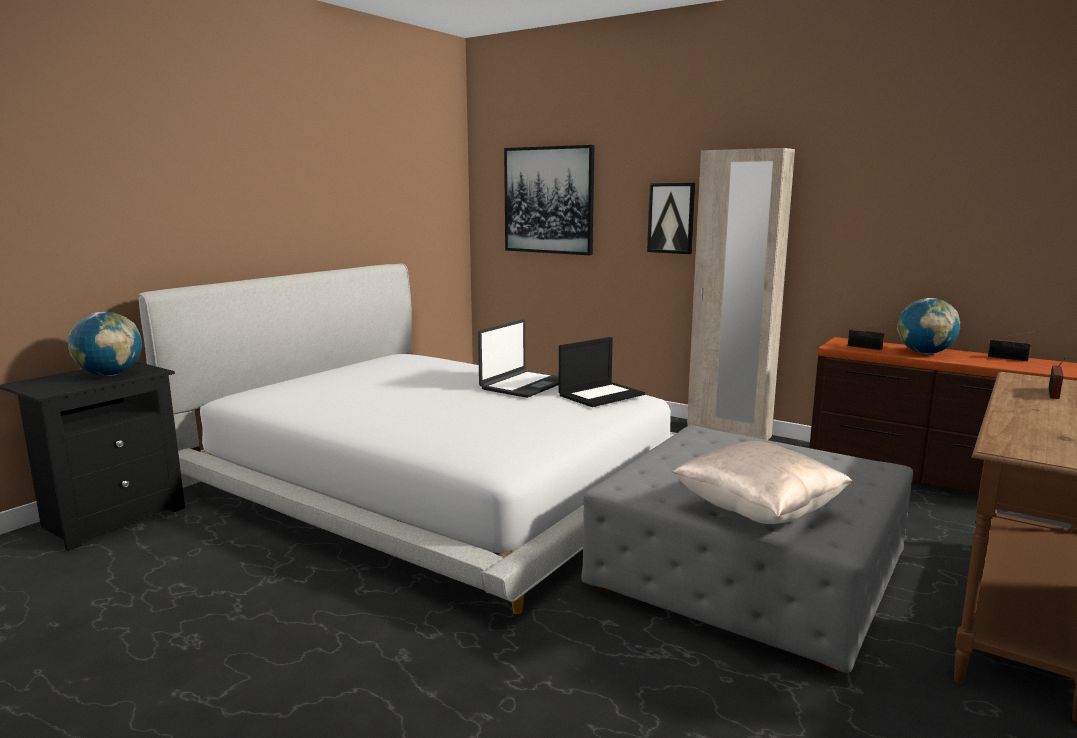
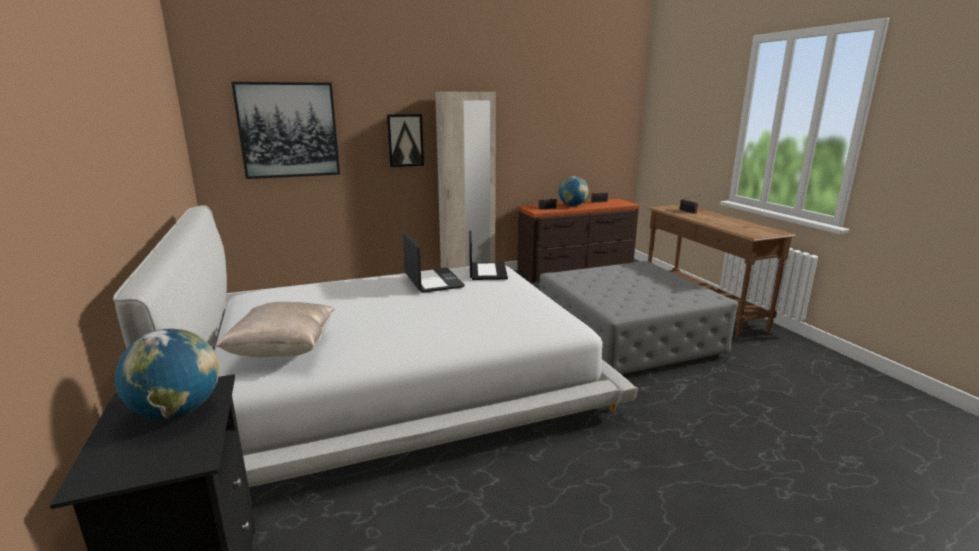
camera: 55 degrees left, 5 degrees up
(757, 512) = (675, 298): beige pillow -> beige pillow (283, 350)

